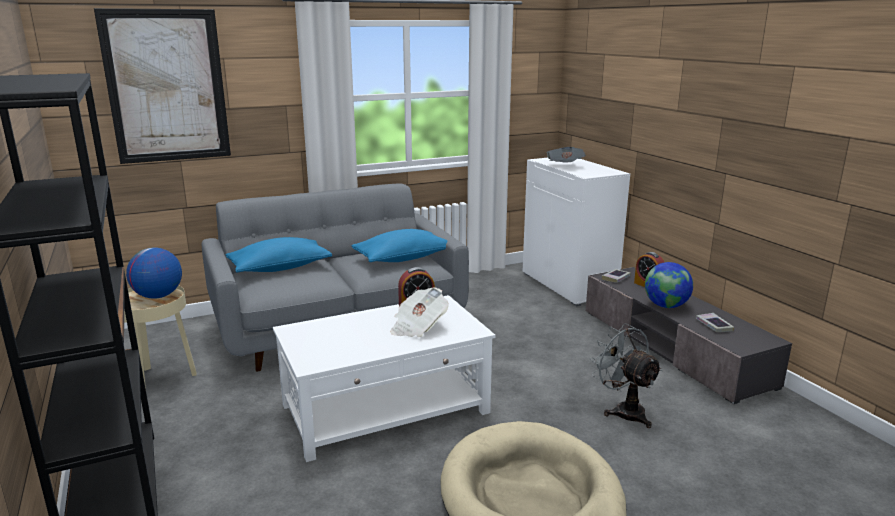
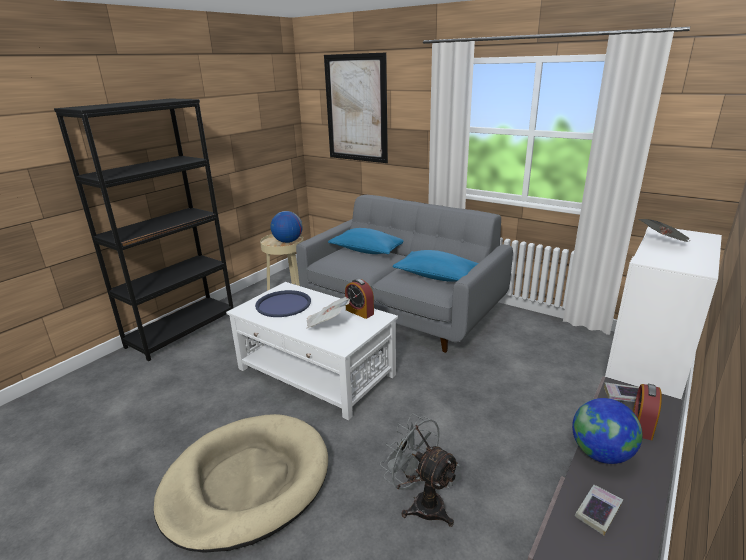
camera: 60 degrees right, 5 degrees up
(336, 339) = (283, 304): none -> blue tray
(623, 410) = (421, 503): grey fan -> grey fan turned 75 degrees counterclockwise

